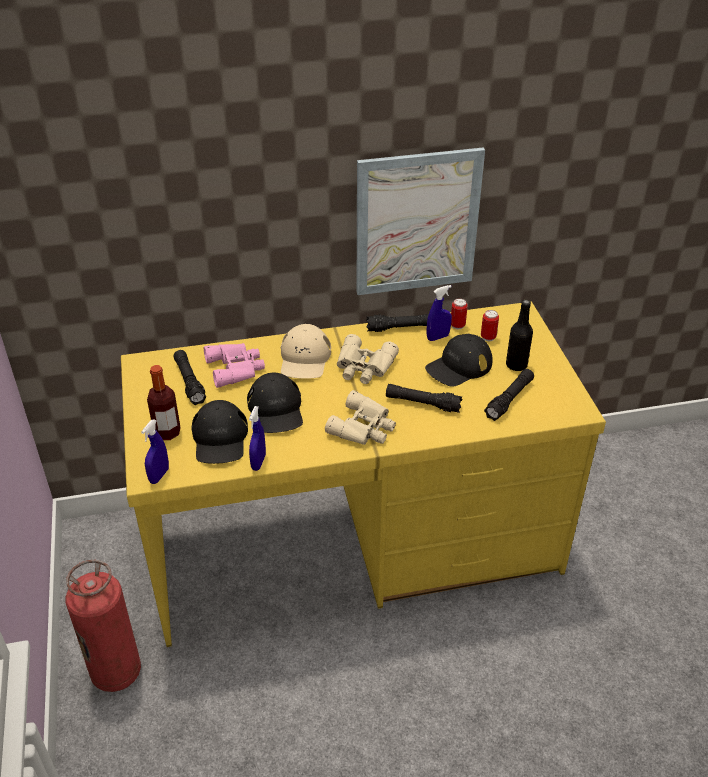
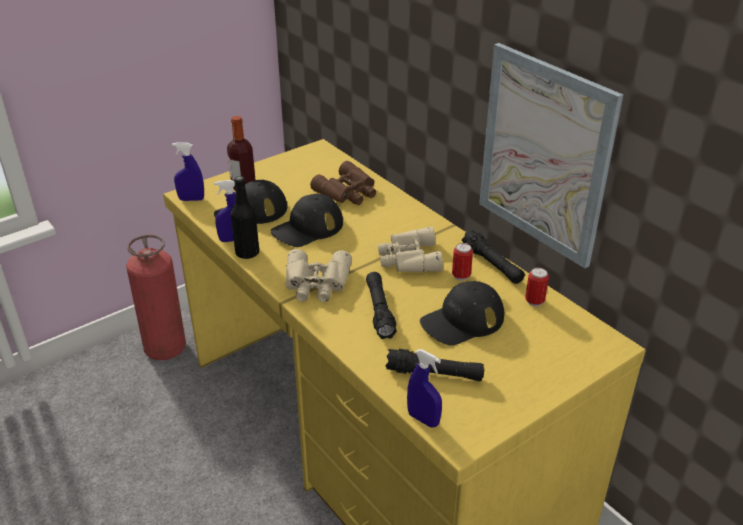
camera: 65 degrees right, 5 degrees down
(189, 382) = (312, 177): black flashlight -> none
(236, 368) = (348, 192): pink binoculars -> brown binoculars
(304, 359) = (391, 222): beige cap -> none
(438, 337) = (500, 293): blue spray bottle -> blue spray bottle (423, 419)
(459, 366) = (462, 321): black cap -> black cap turned 60 degrees counterclockwise
(488, 337) = (535, 330): can -> can (461, 276)
(516, 365) = (503, 364): black bottle -> black bottle (247, 253)

